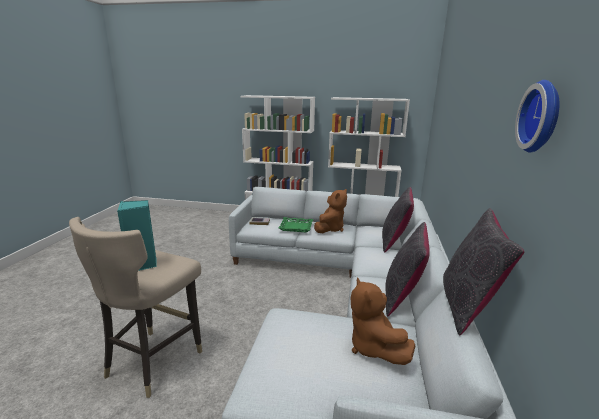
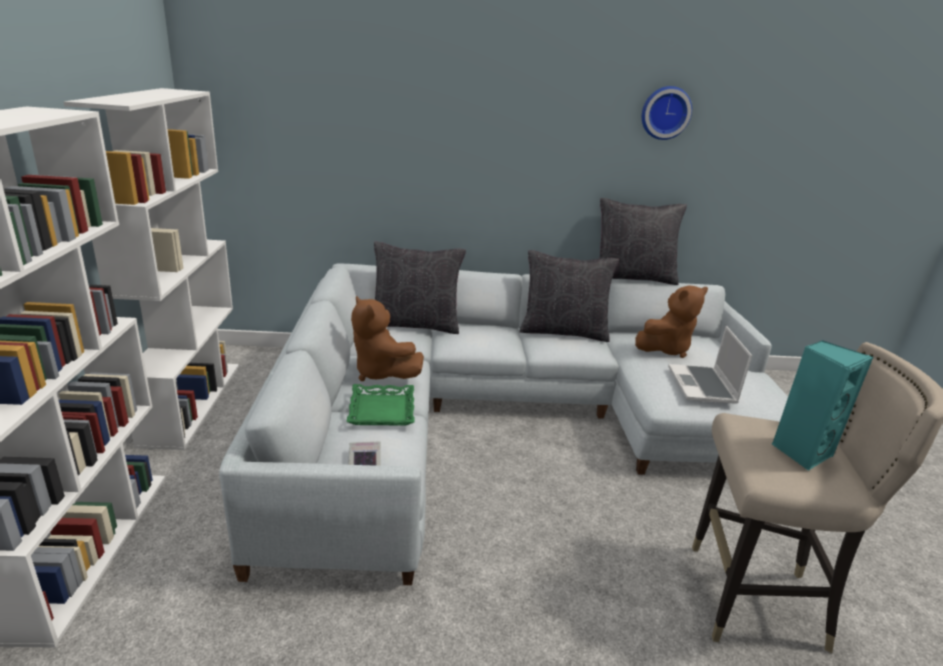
camera: 105 degrees left, 5 degrees up
(295, 342) = (703, 386): none -> laptop
(330, 229) = (381, 373): brown plush toy -> brown plush toy turned 150 degrees counterclockwise

